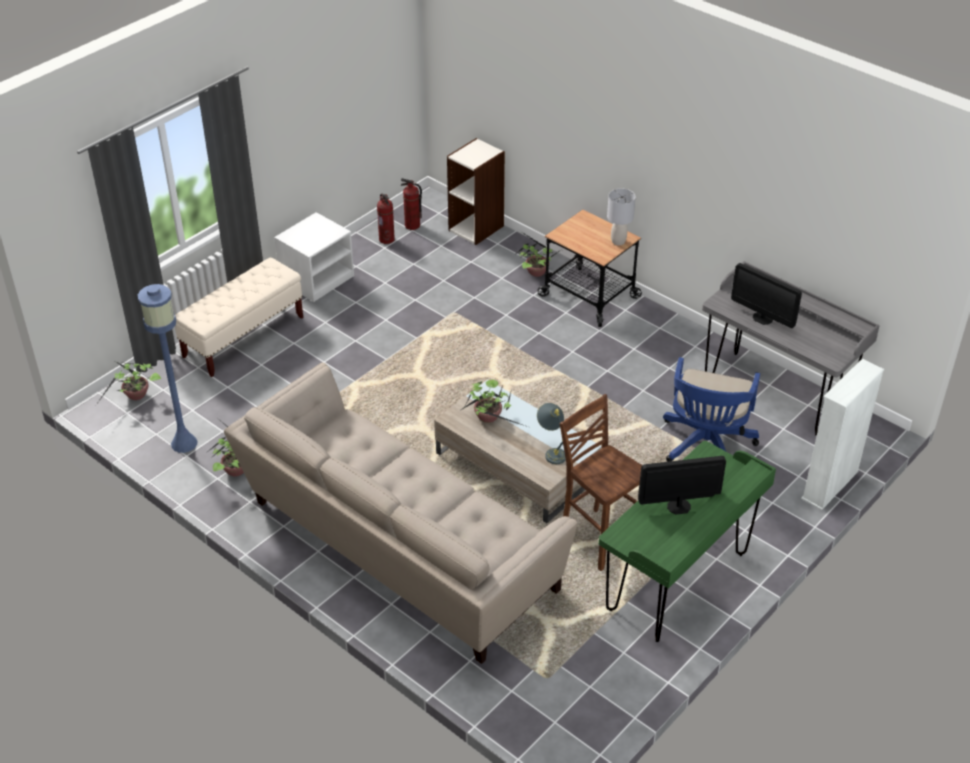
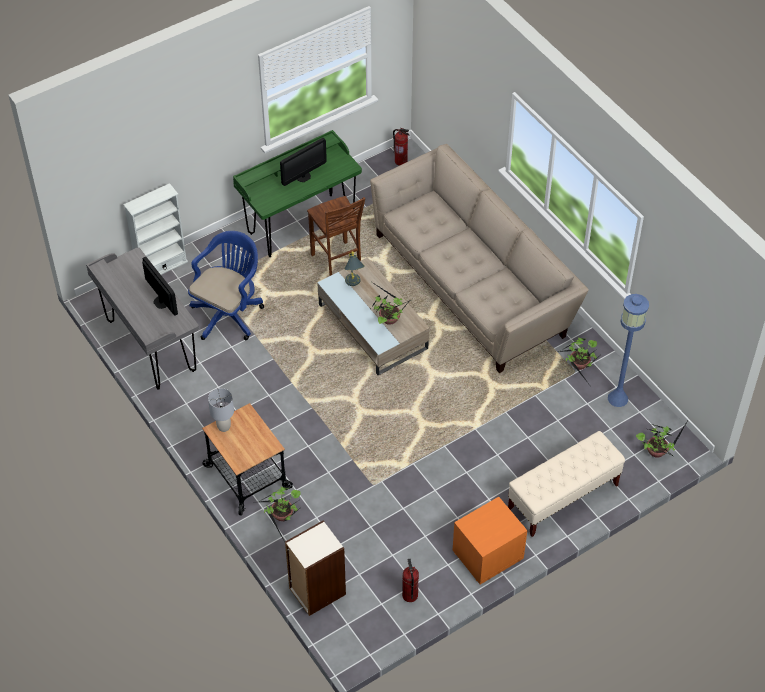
camera: 165 degrees left, 10 degrees up
(317, 279) = (487, 555): white nightstand -> orange nightstand
(412, 226) = (379, 610): fire extinguisher -> fire extinguisher (401, 161)
(679, 506) = (303, 176): monitor -> monitor turned 45 degrees counterclockwise

